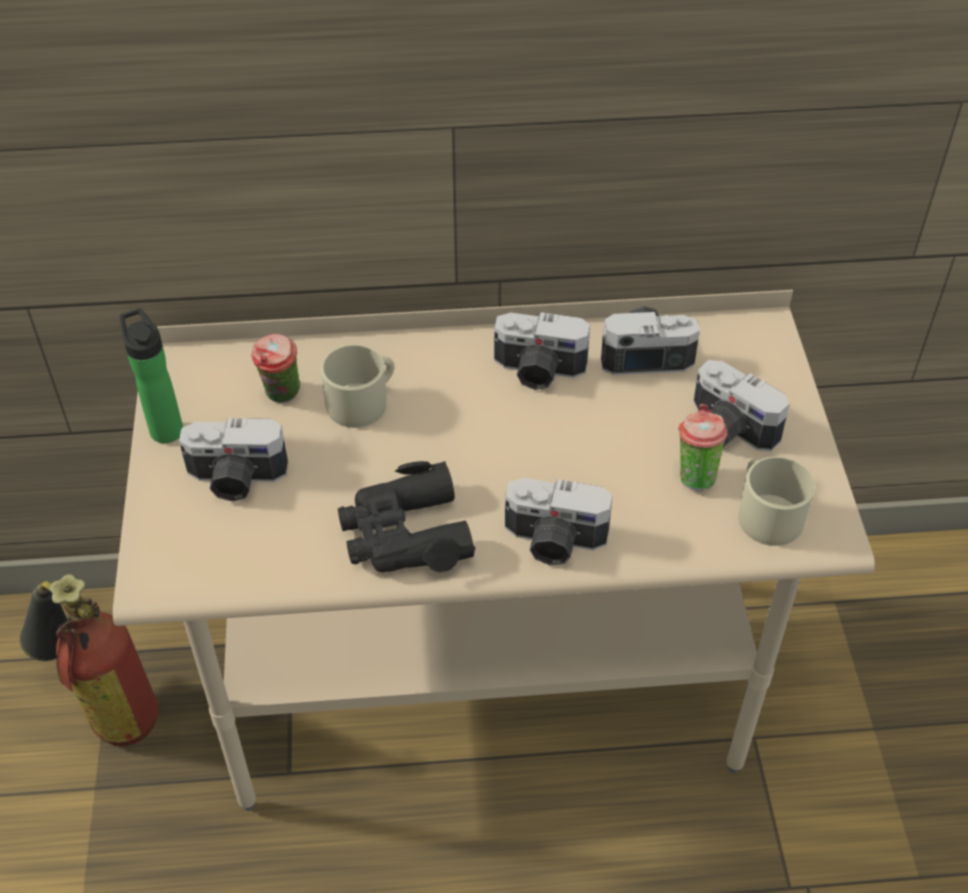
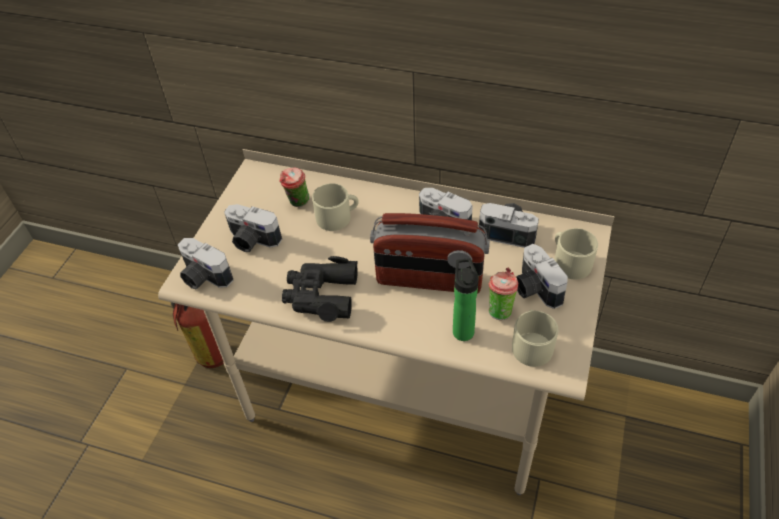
camera: 25 degrees right, 0 degrees up
(164, 427) = (232, 204): bottle -> bottle (462, 329)
(554, 541) = (399, 323): camera -> camera (203, 277)
(564, 460) = (429, 280): none -> radio
(757, 375) = (569, 261): none -> beige mug

